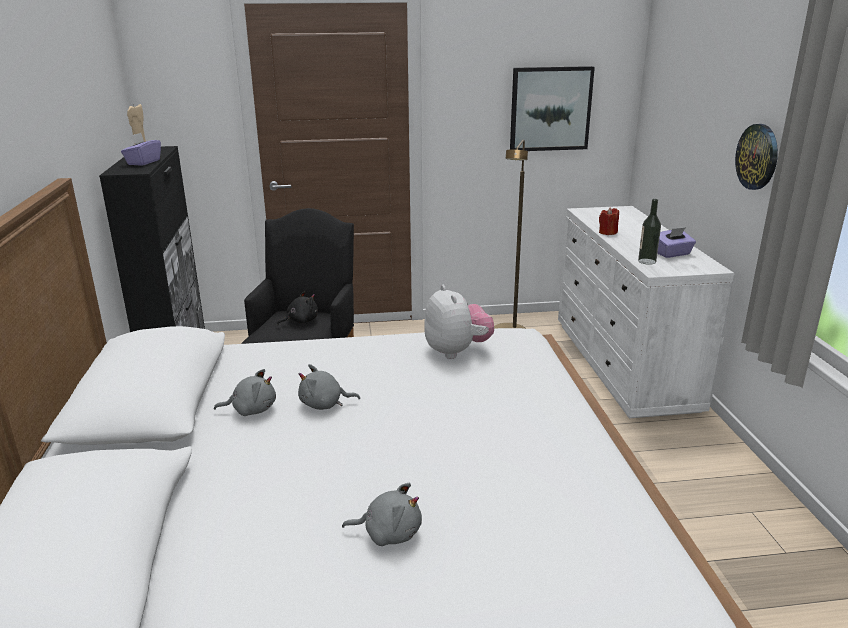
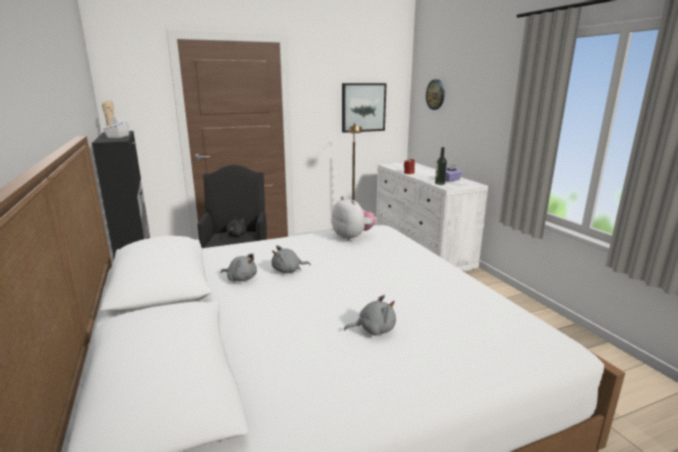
camera: 15 degrees left, 5 degrees down
(143, 162) = (118, 137): purple tissue box -> white tissue box
(251, 409) = (241, 278): grey plush toy -> grey plush toy turned 45 degrees clockwise
(757, 157) = (494, 120): wall clock -> wall clock (435, 94)

